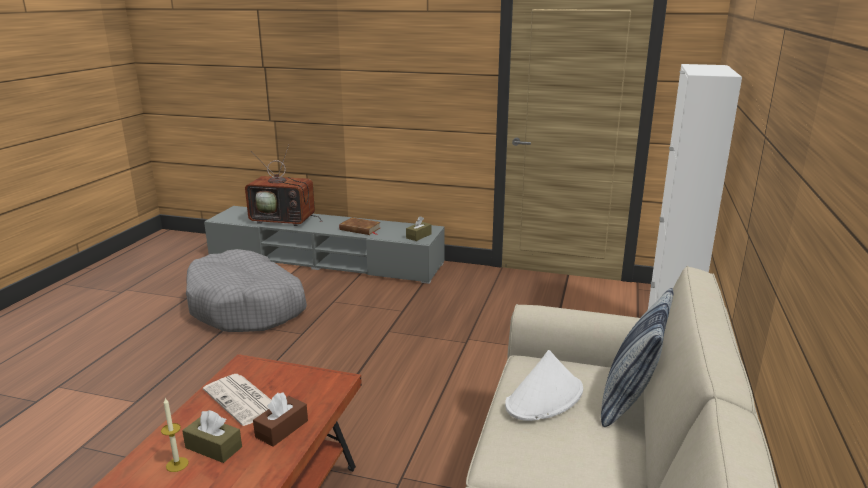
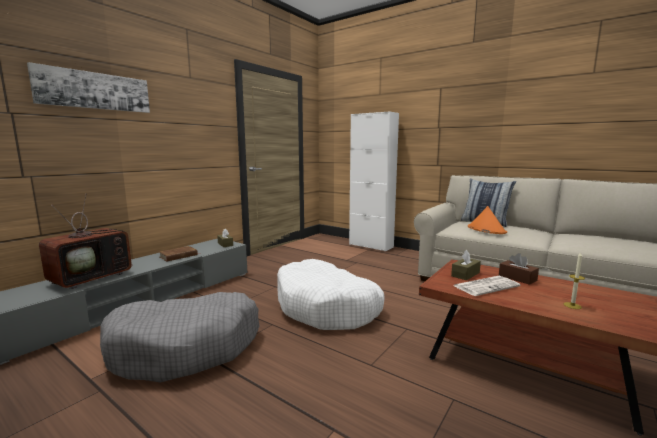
camera: 70 degrees left, 10 degrees down
(213, 447) = (546, 295): brown tissue box -> brown tissue box (465, 274)
(321, 42) = (94, 91): none -> picture
(358, 356) = (327, 307): none -> white dog bed
(545, 398) = (486, 230): white hat -> orange hat

